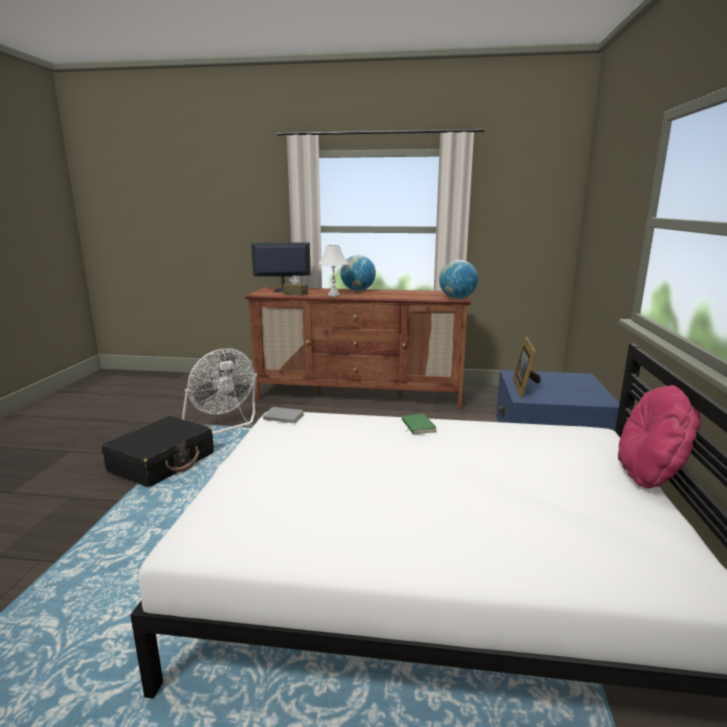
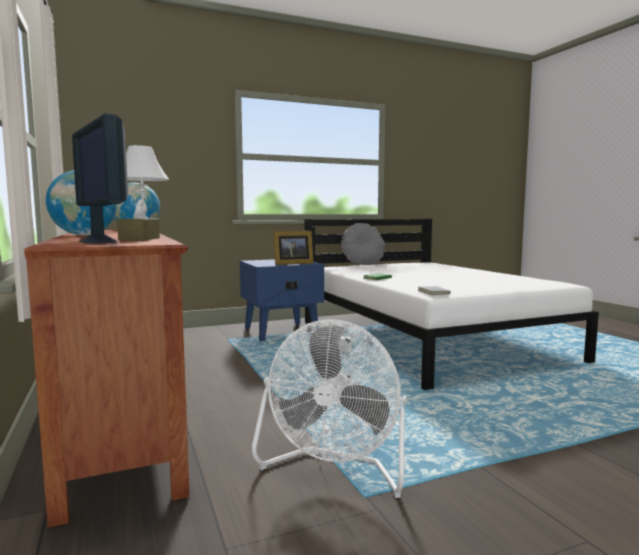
camera: 120 degrees left, 10 degrees down
(162, 462) = (493, 463): black suitcase -> none
(649, 476) = (362, 264): pink pillow -> grey pillow

